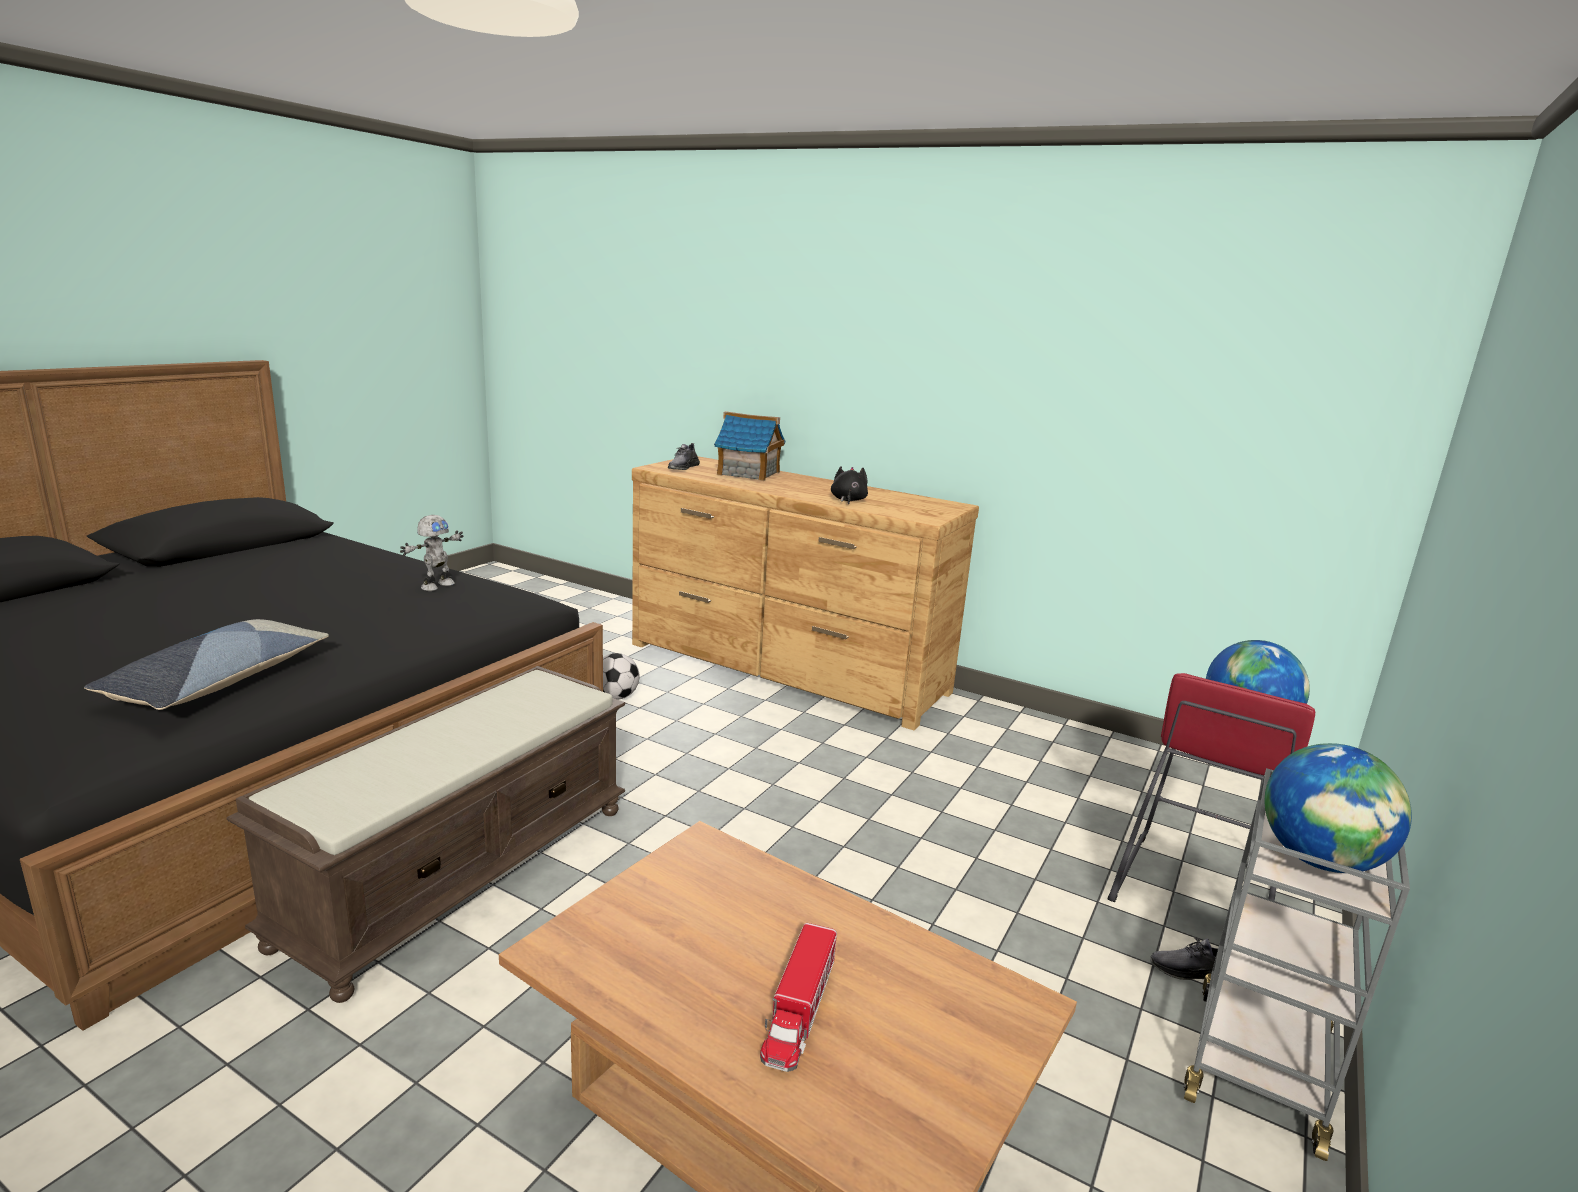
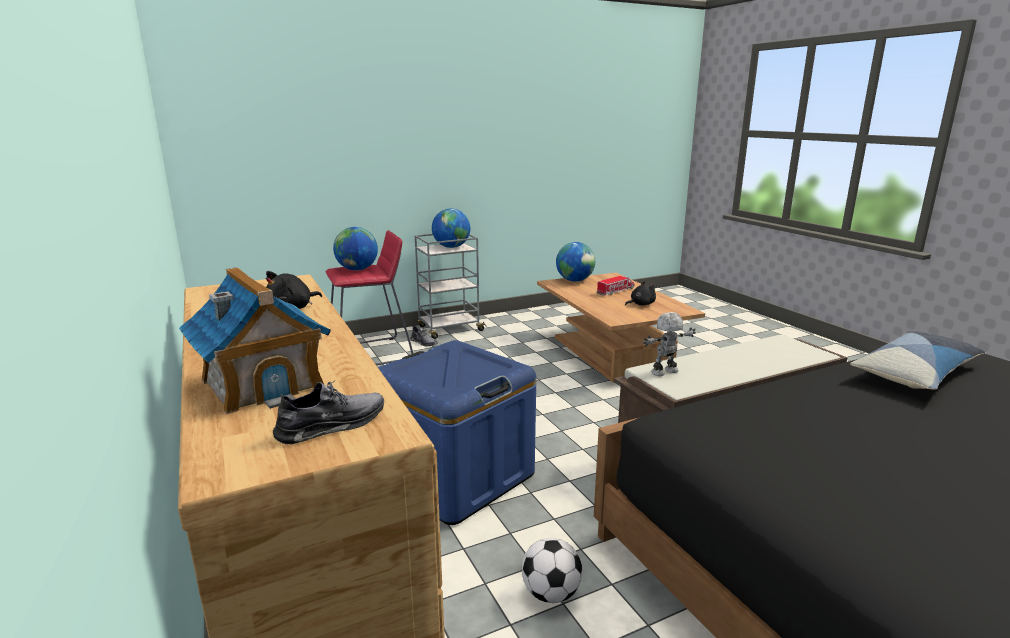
camera: 145 degrees left, 0 degrees up
(436, 586) = (792, 454): toy robot -> toy robot (665, 372)
(683, 941) = (641, 304): none -> black plush toy
(774, 747) = (455, 476): none -> blue storage box
(982, 1051) = (574, 280): none -> globe

